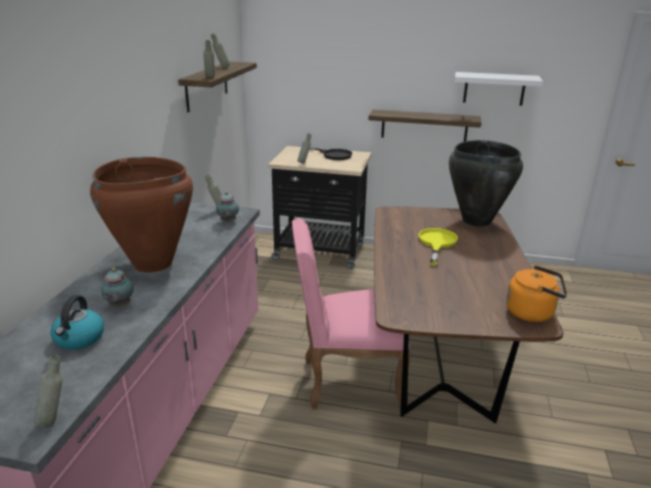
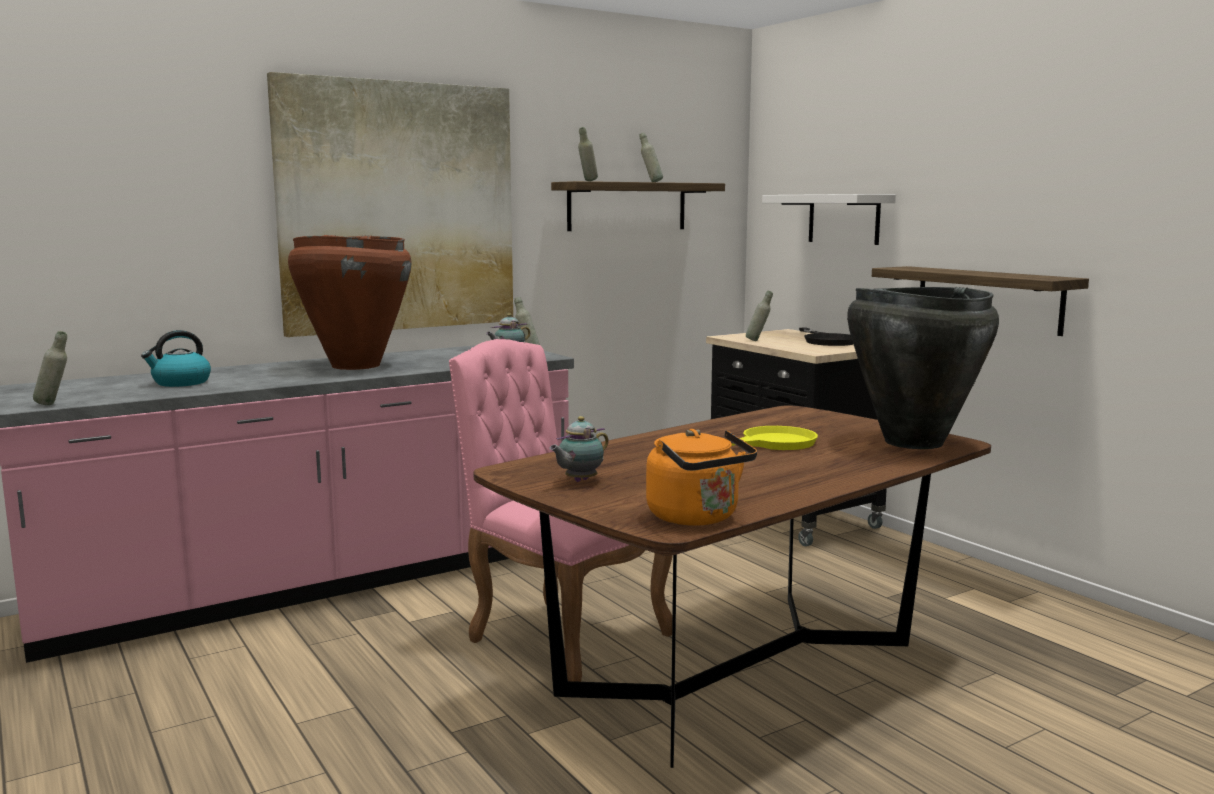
camera: 45 degrees right, 15 degrees down
(114, 125) = (398, 207): none -> picture
(119, 306) = (256, 377): teapot -> teapot (579, 481)
(494, 88) = (1114, 220): white shelf -> white shelf (843, 219)

